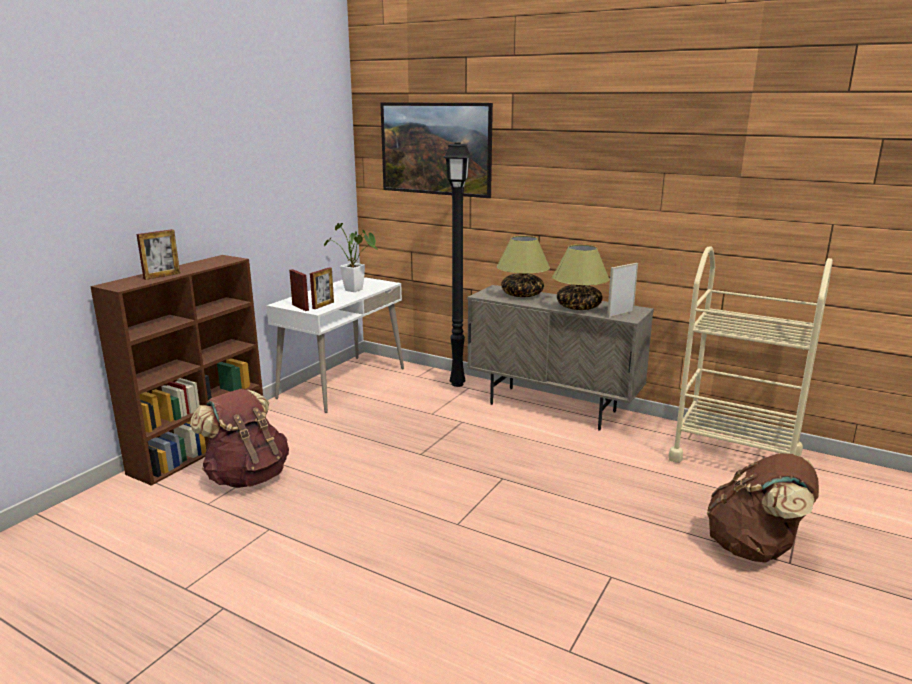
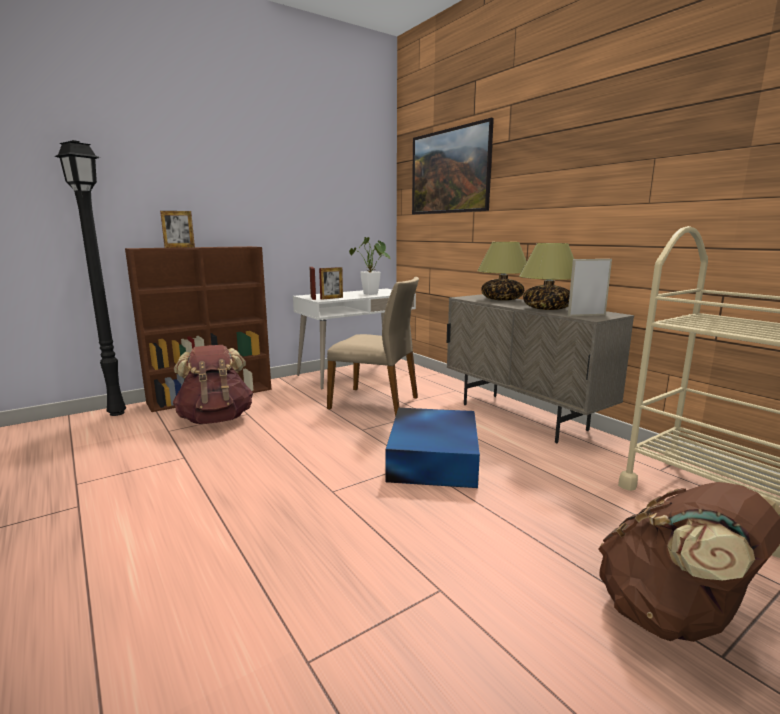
camera: 25 degrees right, 5 degrees down
(402, 419) = (375, 402): none -> beige chair
(456, 383) = (448, 386): black floor lamp -> black floor lamp (117, 413)
(513, 468) = (434, 457): none -> blue storage box

